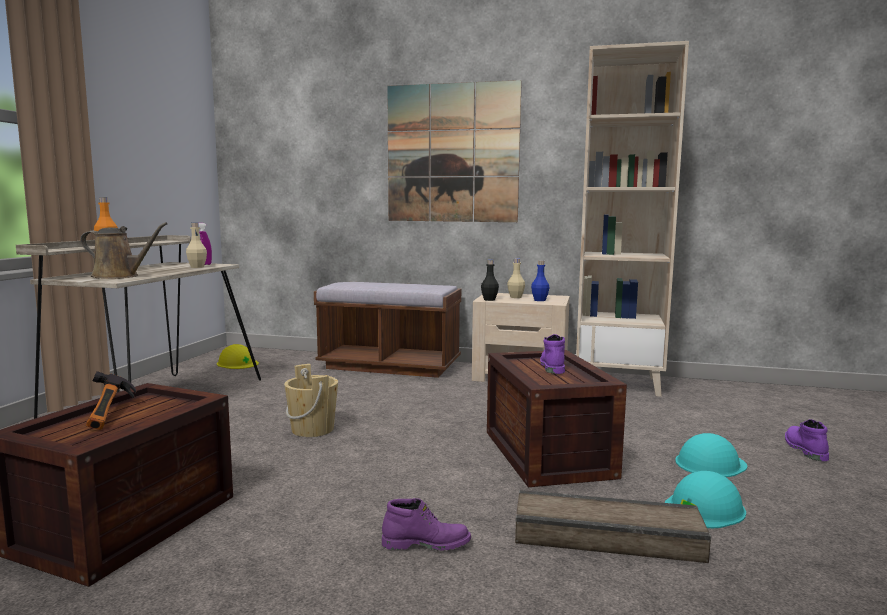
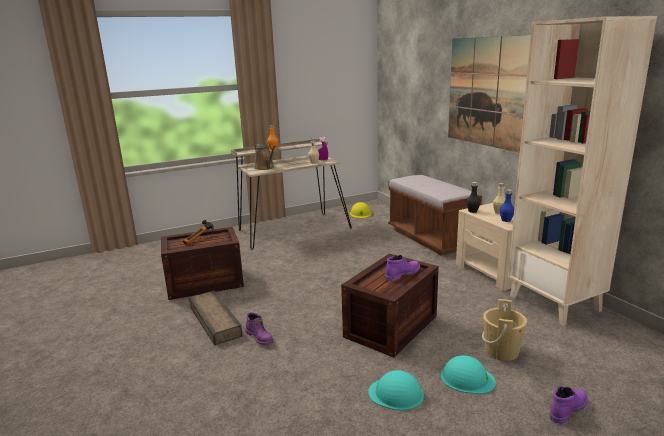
camera: 50 degrees right, 10 degrees up
(312, 429) = (320, 266): beige bucket -> beige bucket (501, 351)
(607, 537) = (321, 376): crate -> crate (213, 321)

